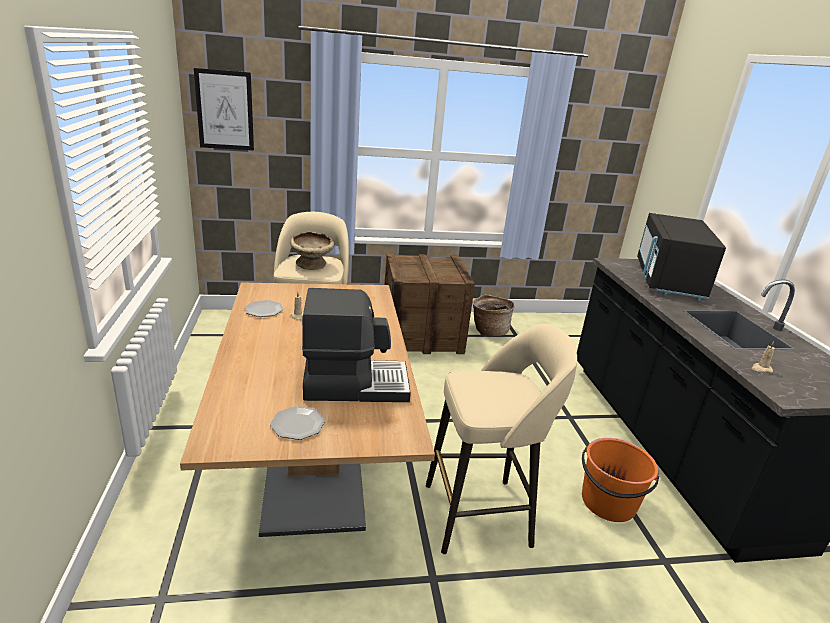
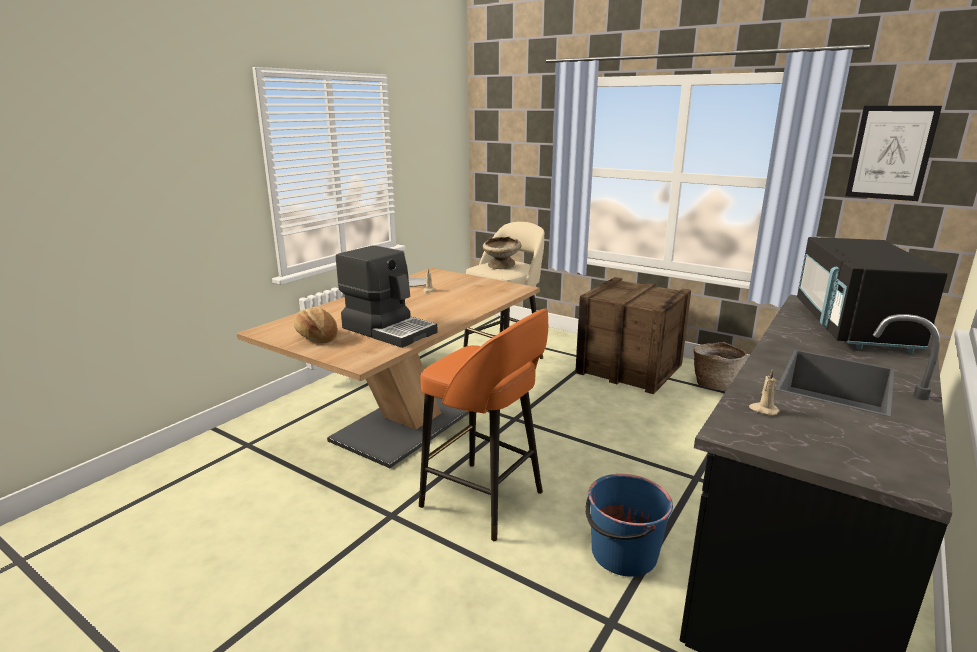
camera: 45 degrees right, 5 degrees down
(225, 110) = (495, 138): picture -> picture (891, 153)
(298, 424) = (317, 336): plate -> bread
(481, 515) = (485, 501): beige stool -> orange stool
(608, 503) = (623, 554): orange bucket -> blue bucket
(668, 281) = (852, 327): black microwave -> black microwave turned 45 degrees counterclockwise

